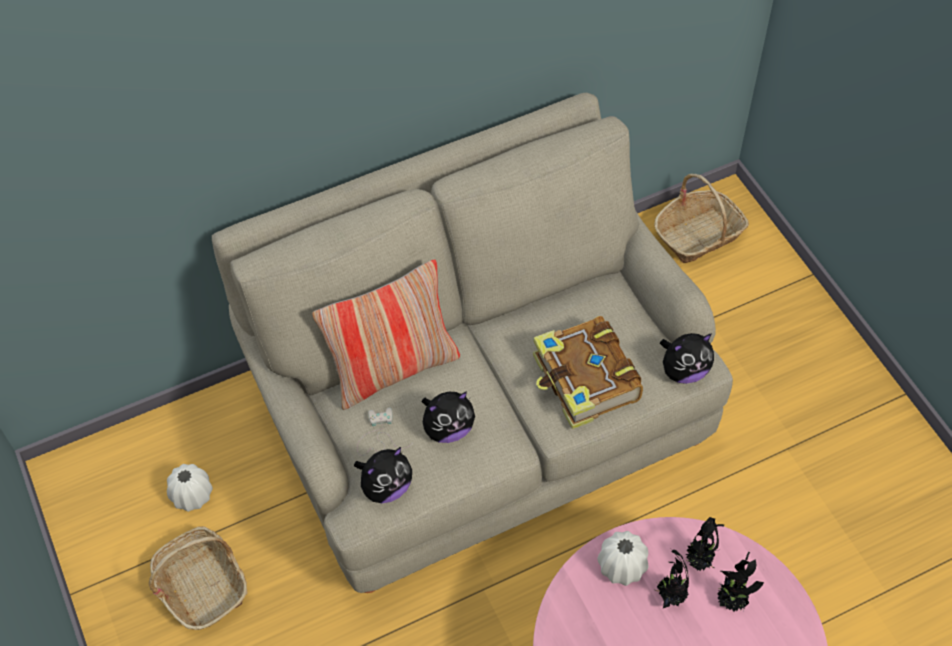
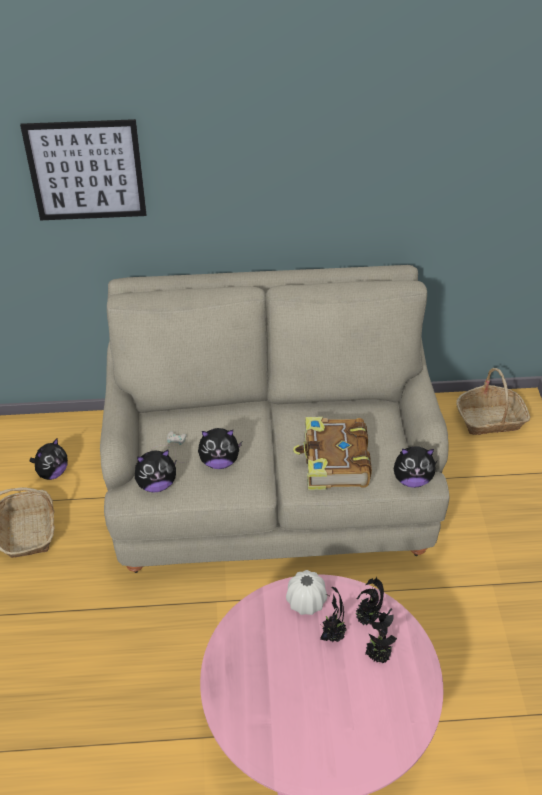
camera: 20 degrees right, 10 degrees down
(161, 114) = (86, 170): none -> picture
(192, 495) = (52, 472): white vase -> plush toy
(393, 369) = (202, 412): pillow -> none

